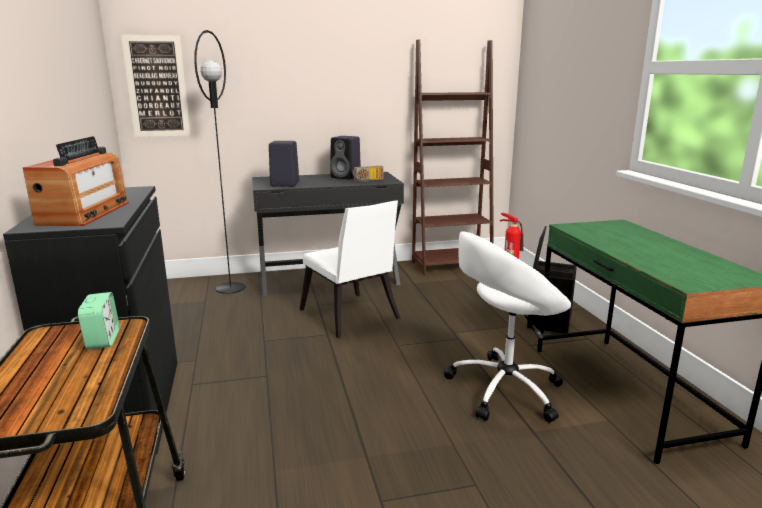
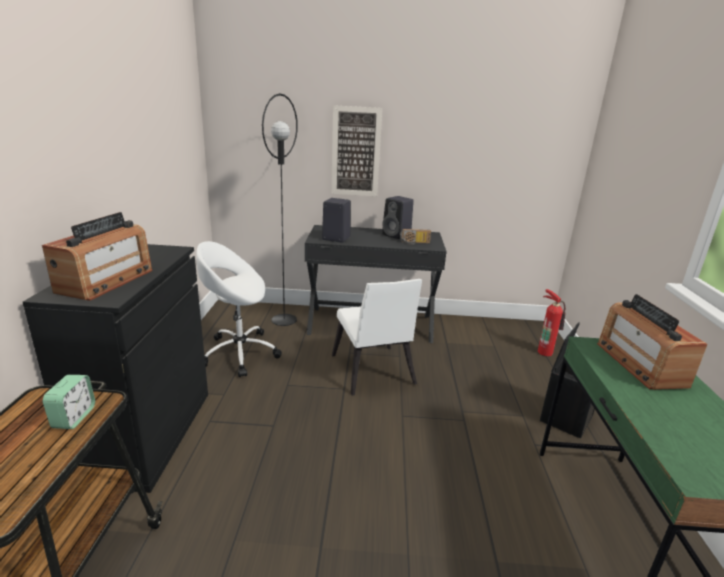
camera: 15 degrees right, 5 degrees up
(157, 87) = (240, 139): picture -> picture (355, 152)
(451, 265) = (491, 327): brown bookcase -> none
(502, 390) = (483, 497): white office chair -> white office chair (238, 353)
(615, 232) = (639, 364): none -> radio

